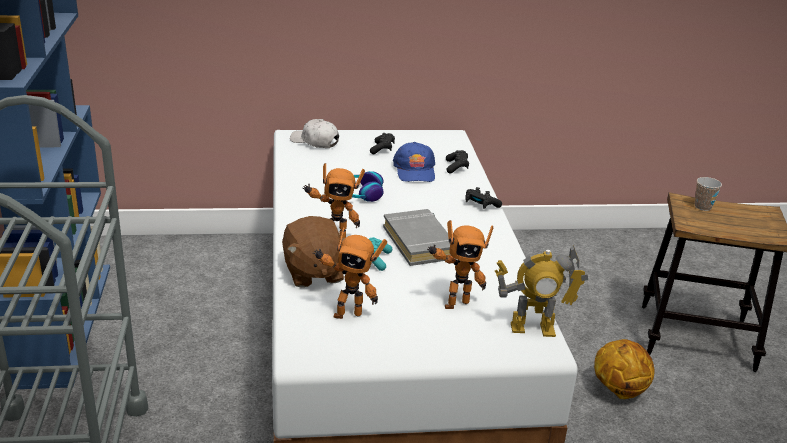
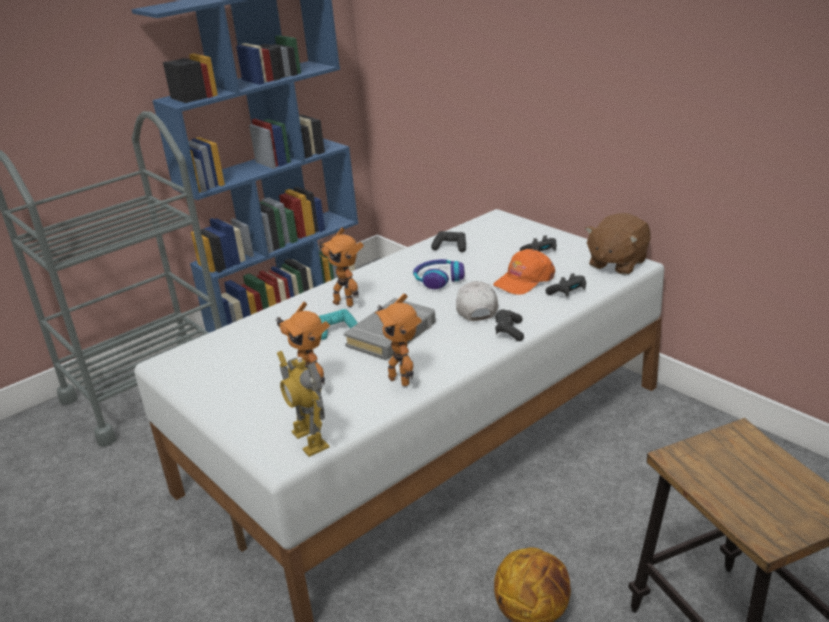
camera: 60 degrees right, 0 degrees up
(312, 169) = (450, 247): none -> black game controller
(313, 273) = (284, 318): brown plush toy -> brown plush toy (617, 263)
(315, 142) = (501, 228): white cap -> white cap (476, 308)
(347, 313) = (240, 353): toy robot -> toy robot (401, 379)
(415, 171) = (524, 280): blue cap -> orange cap
(702, 207) = (751, 454): cup -> none

